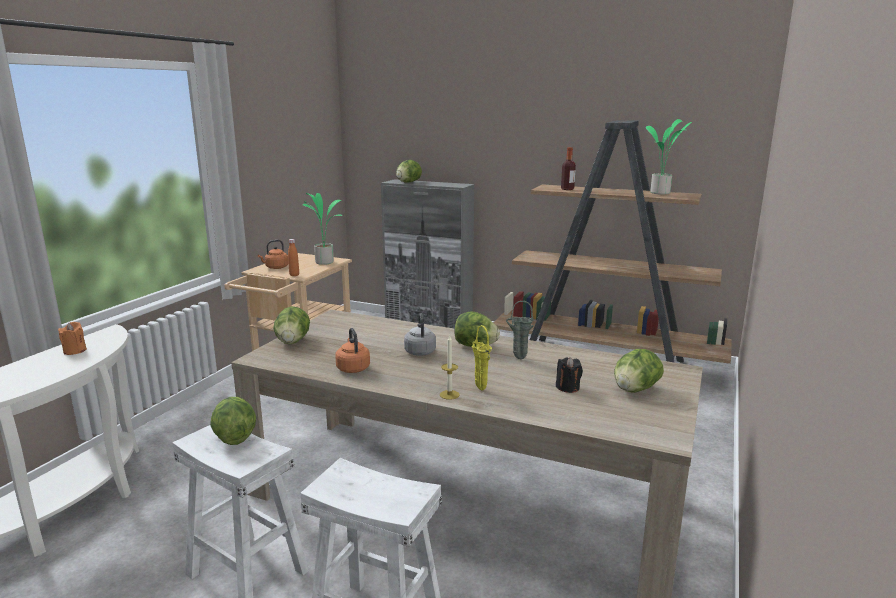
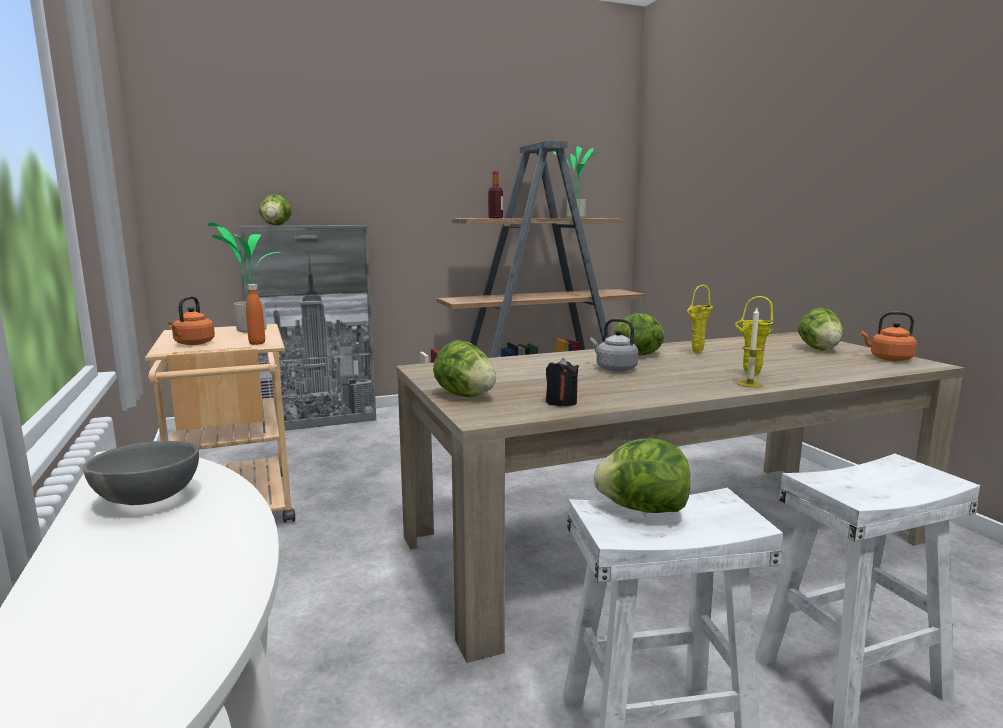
camera: 45 degrees left, 5 degrees down
(75, 351) = (145, 500): orange candle -> grey bowl
(352, 368) = (610, 394): orange kettle -> orange kettle (888, 358)
(518, 358) = (696, 353): green vase -> yellow vase
(567, 387) = (788, 358): black candle -> black candle (561, 402)

